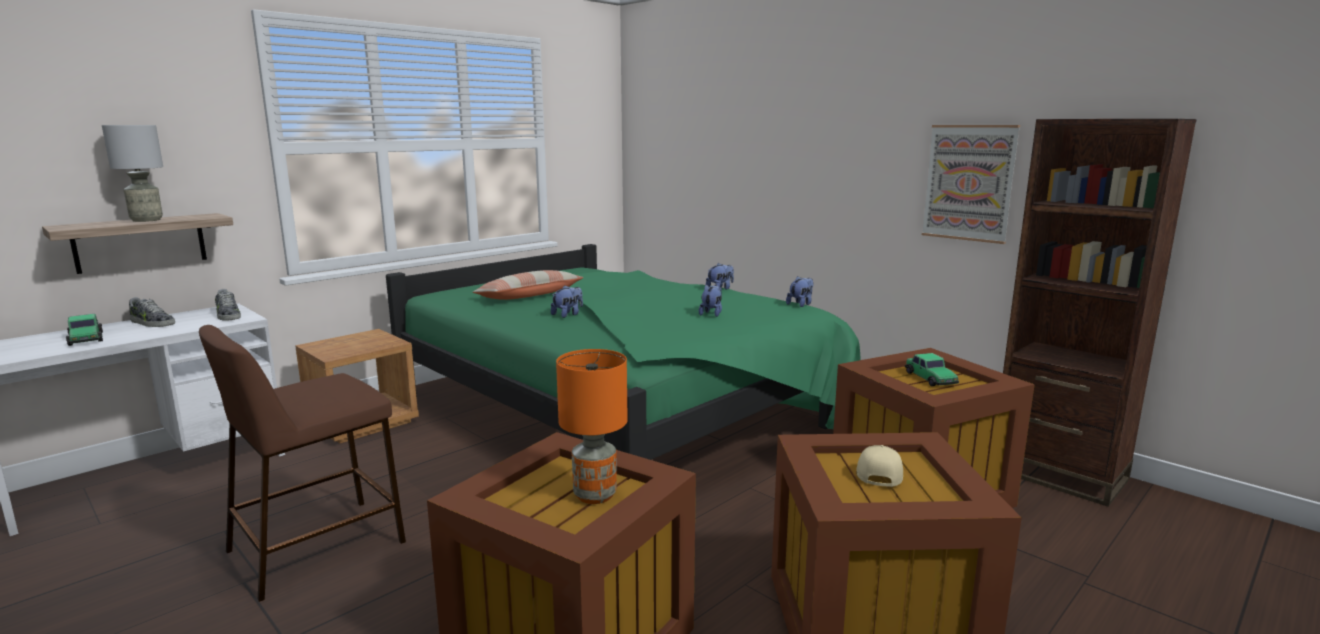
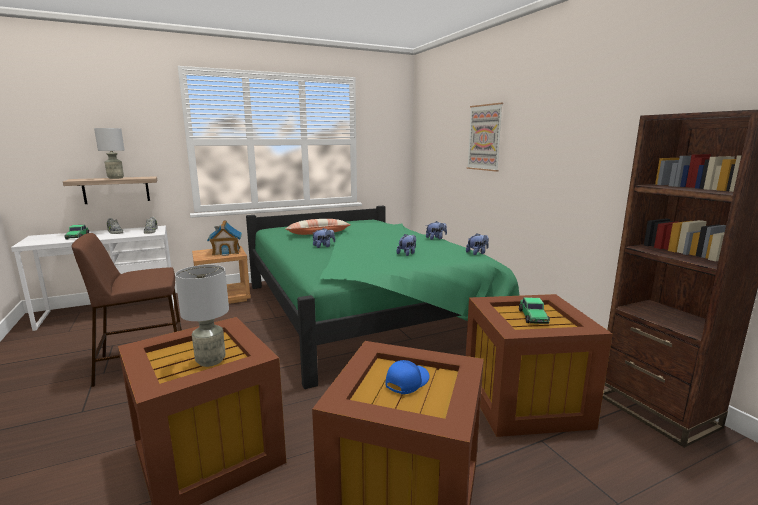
camera: 20 degrees right, 0 degrees up
(365, 340) = (226, 251): none -> toy house
(596, 495) = (211, 360): orange table lamp -> grey table lamp
(878, 473) = (406, 382): beige cap -> blue cap
(969, 183) = (610, 170): picture -> picture (484, 137)

